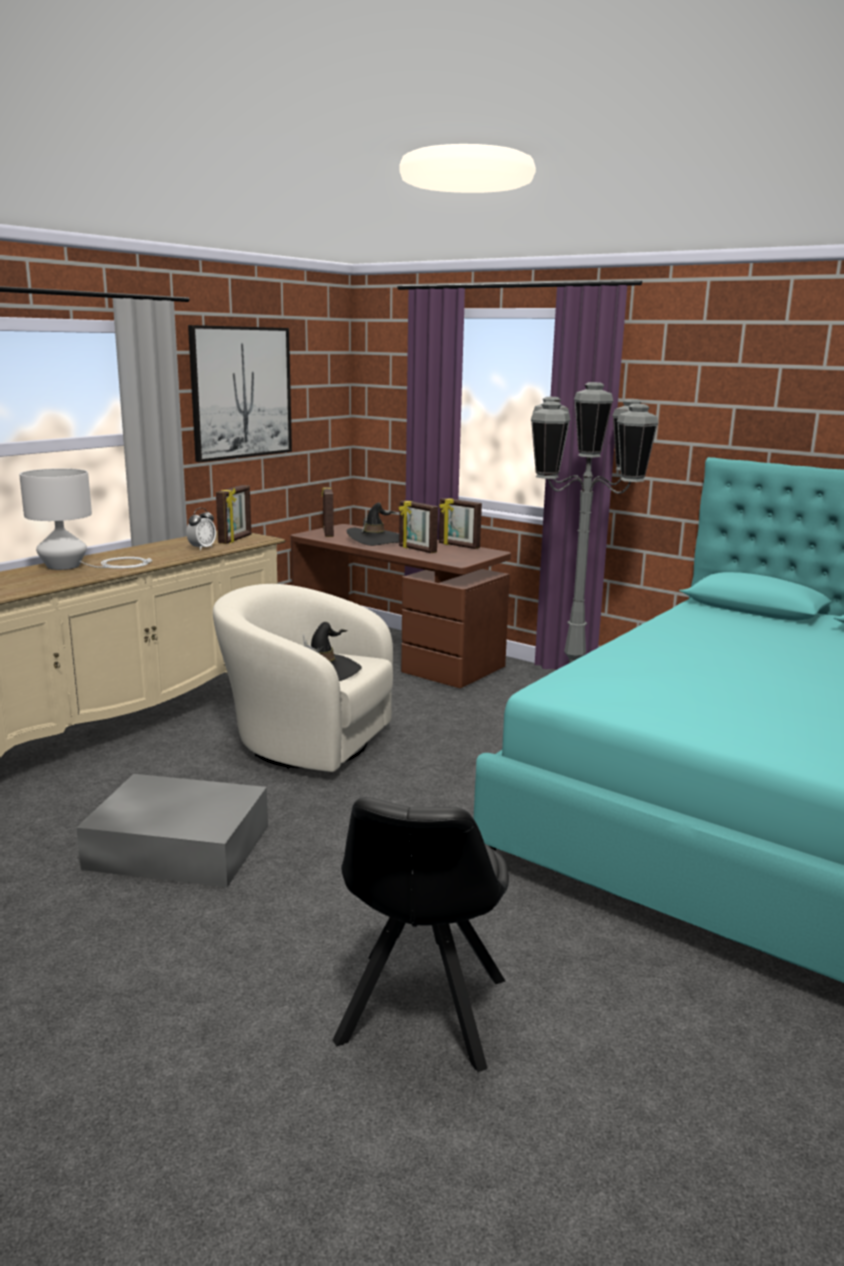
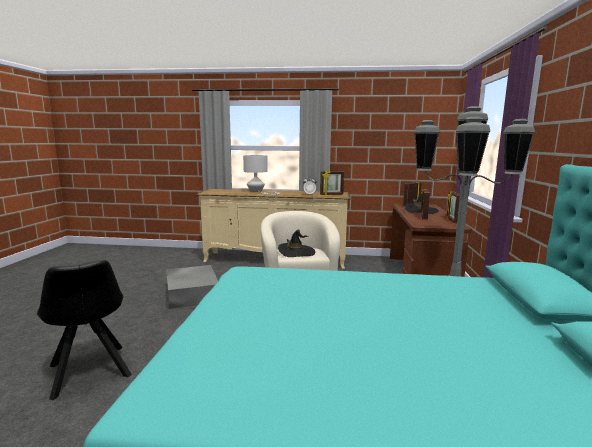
camera: 60 degrees right, 5 degrees down
(241, 392) = (373, 131): picture -> none
(421, 1014) = (90, 372): black chair -> black chair turned 105 degrees counterclockwise

